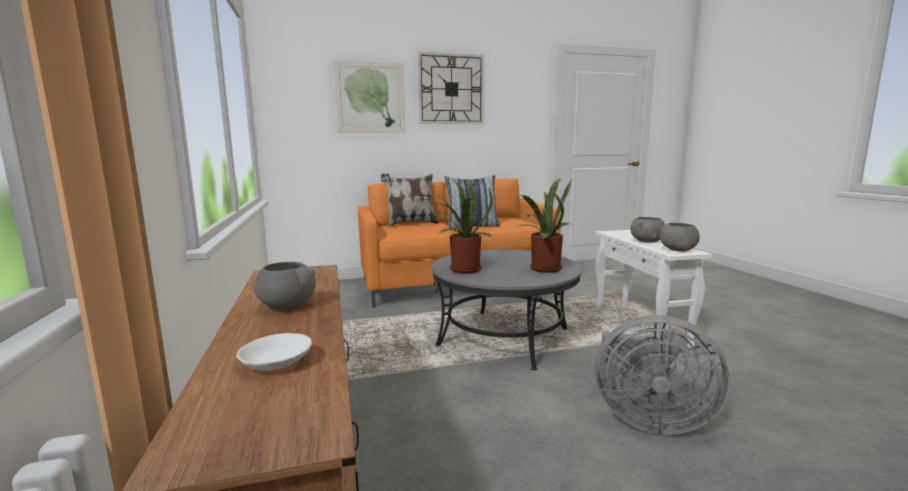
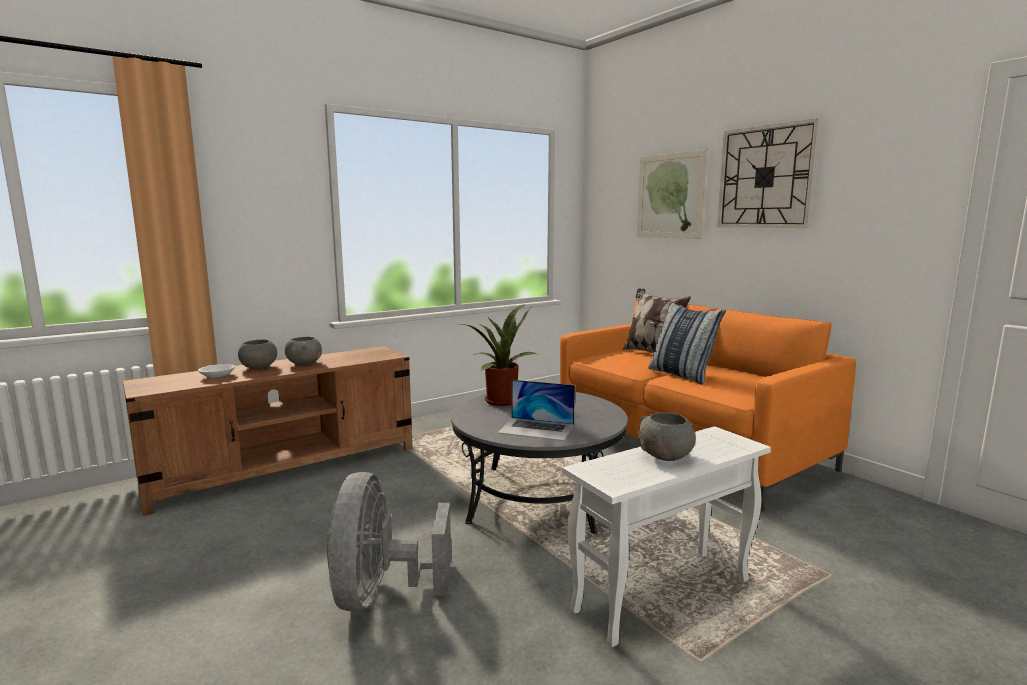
camera: 70 degrees right, 0 degrees up
(542, 268) = (537, 428): potted plant -> laptop
(678, 250) = (614, 474): grey bowl -> grey bowl (259, 367)

